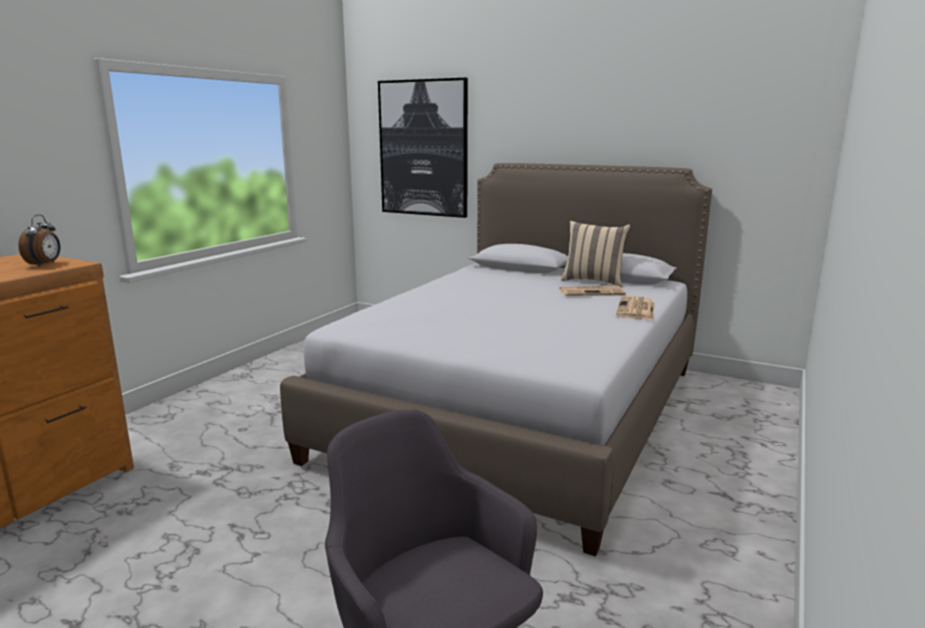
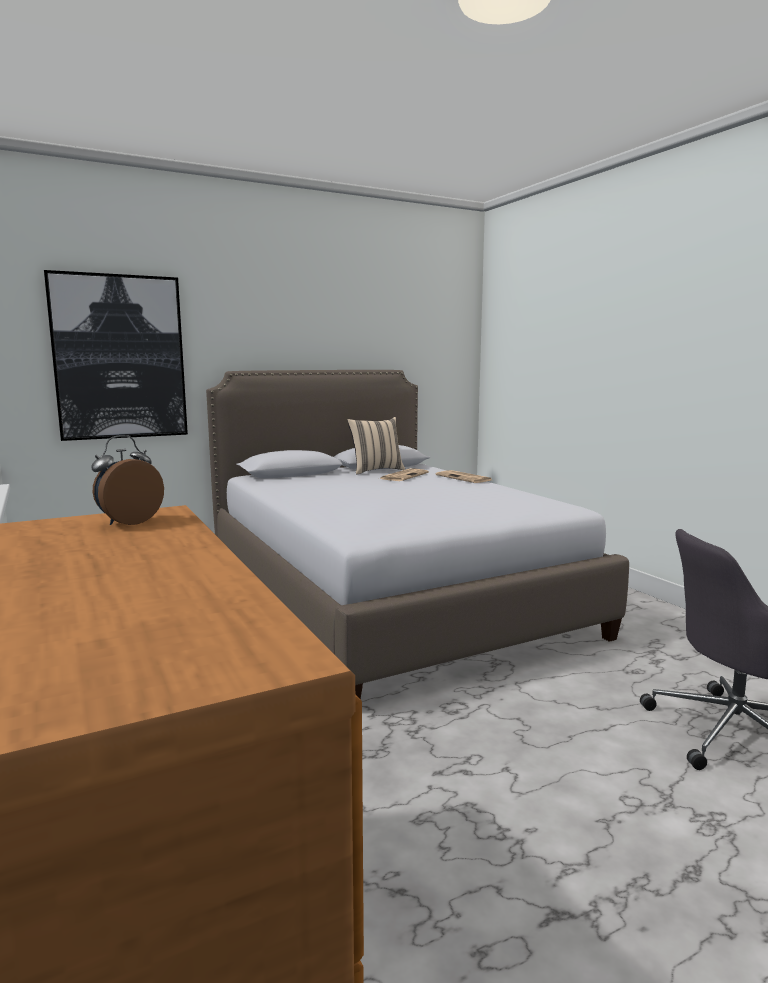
camera: 55 degrees left, 5 degrees down
(45, 264) = (128, 522): alarm clock -> alarm clock turned 90 degrees counterclockwise

